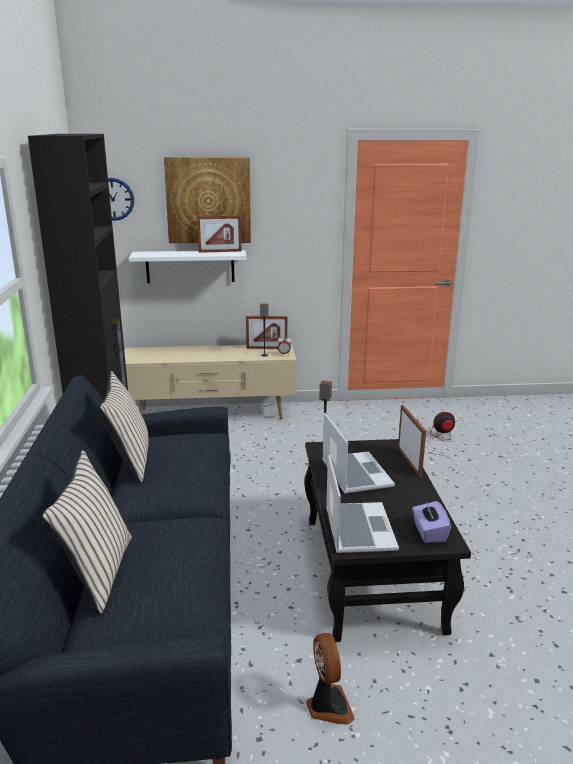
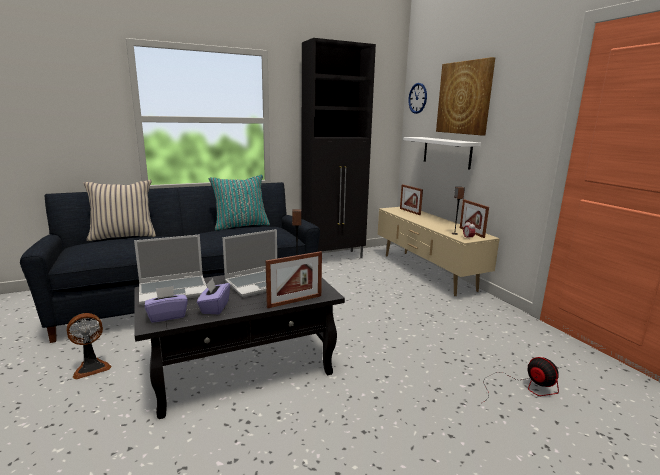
camera: 70 degrees right, 5 degrees down
(129, 461) = (240, 226): beige pillow -> turquoise pillow
(220, 251) = (459, 140): picture frame -> picture frame (409, 211)
(413, 504) = (214, 307): none -> purple tissue box

